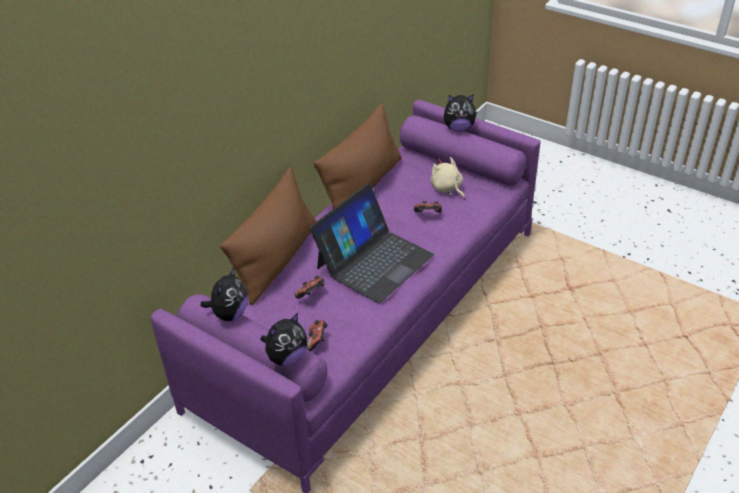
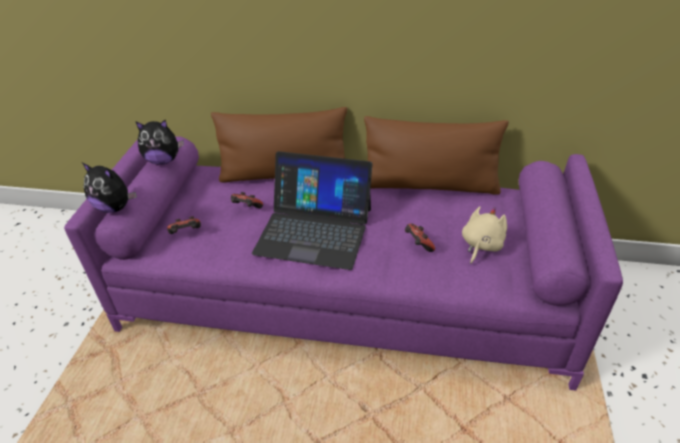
camera: 65 degrees right, 0 degrees up
(458, 128) = (564, 202): plush toy -> none

